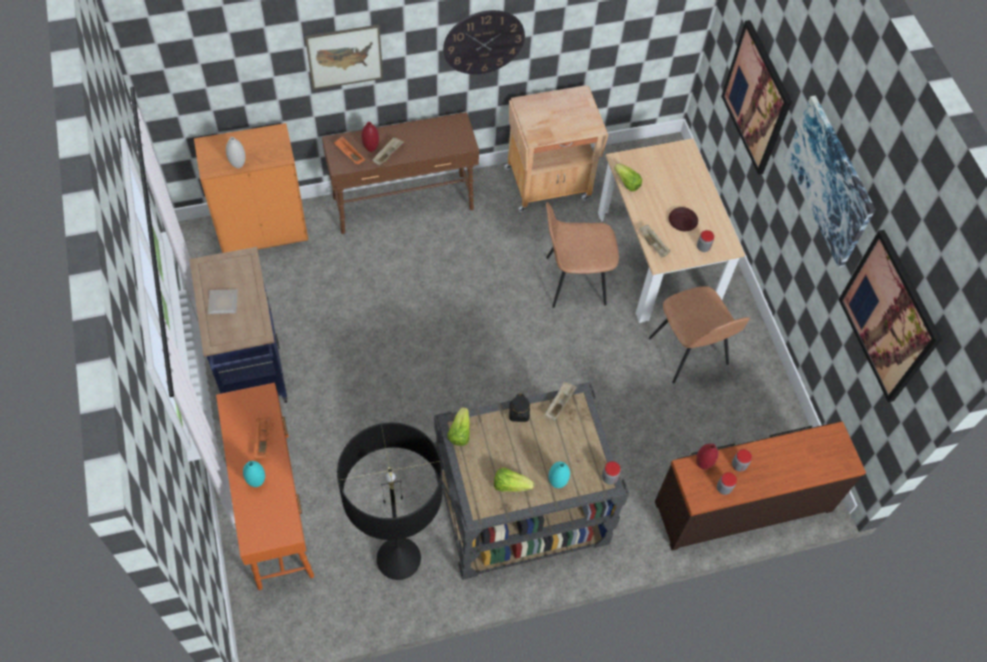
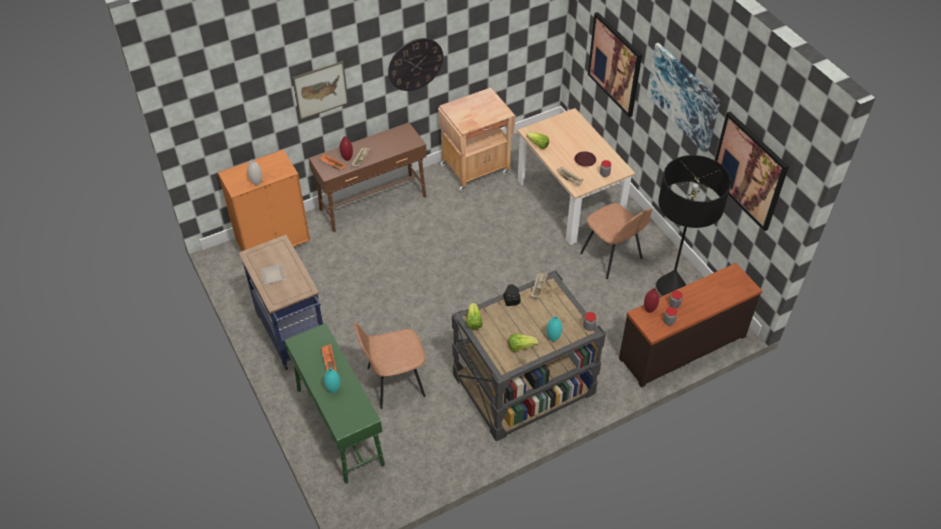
camera: 10 degrees left, 10 degrees down
(274, 509) = (340, 426): orange console table -> green console table
(398, 560) = (445, 439): black floor lamp -> black floor lamp (670, 289)
(573, 281) = (514, 228): brown chair -> brown chair (394, 382)

